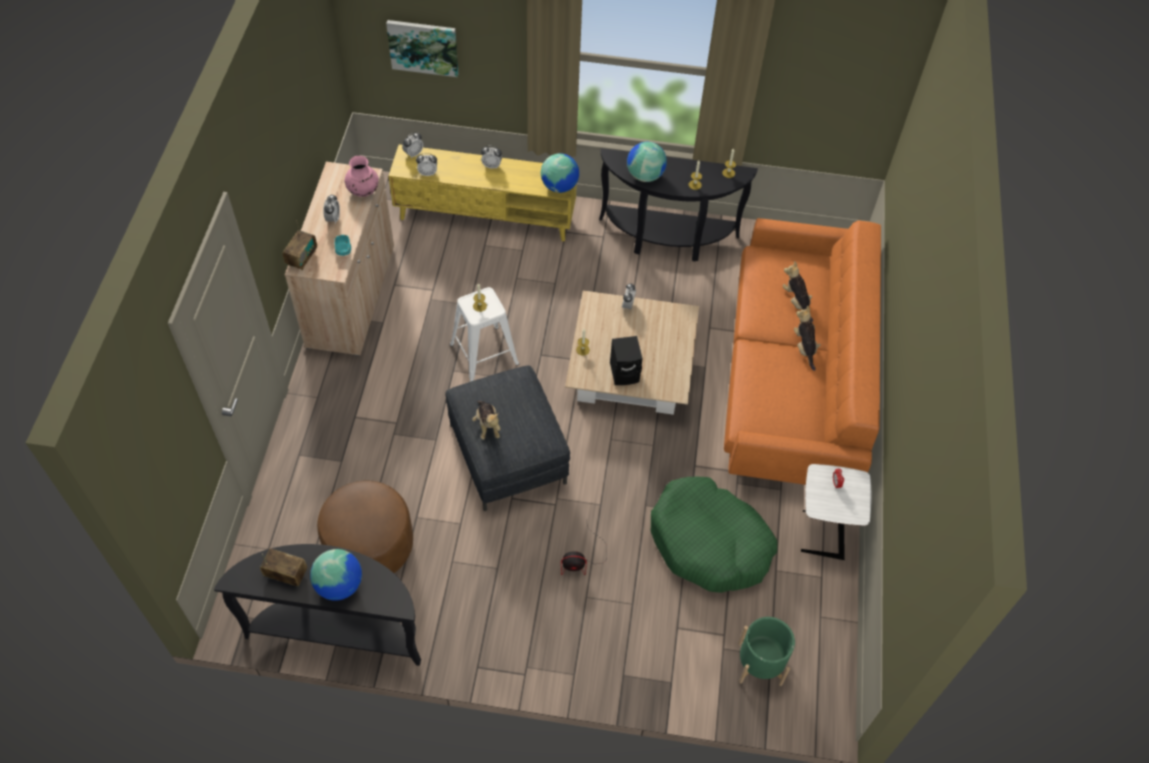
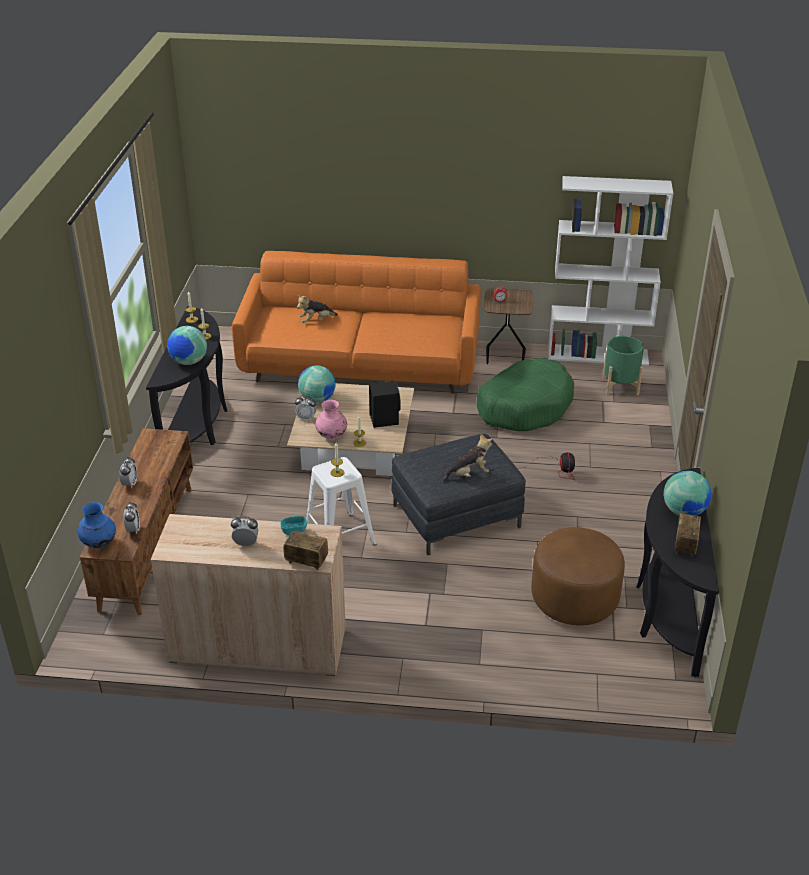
camera: 90 degrees left, 20 degrees down
(363, 191) = (204, 525): pink vase -> pink vase (332, 436)
(413, 153) = (99, 543): alarm clock -> blue vase
(423, 47) = (42, 425): picture -> none
(486, 216) = (146, 546): yellow tv stand -> brown tv stand
(560, 186) = (168, 438): globe -> globe (317, 399)
(804, 347) = (364, 319): plush toy -> none
(821, 534) = (505, 357): white side table -> brown side table
(836, 649) = (598, 355): none -> white bookcase

